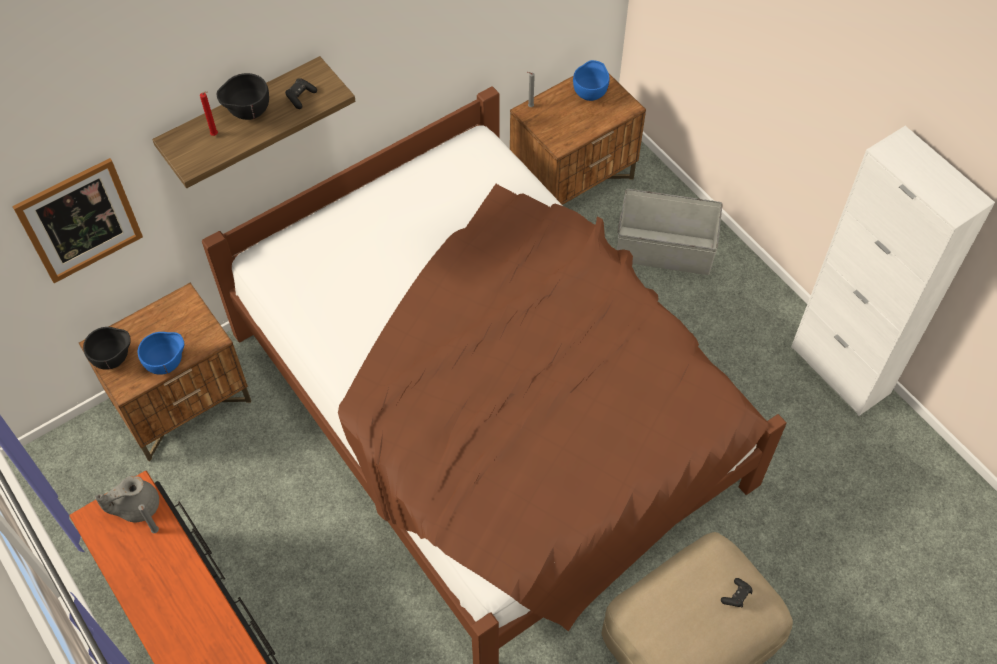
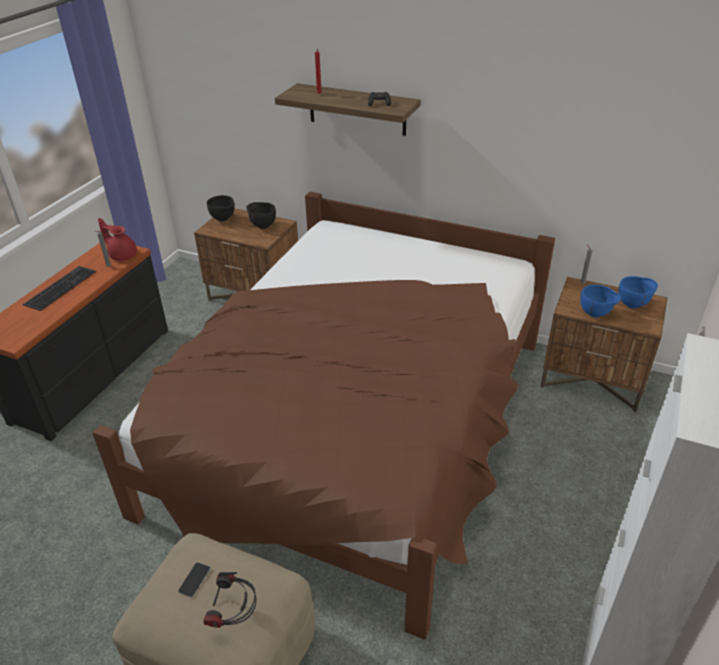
camera: 60 degrees right, 20 degrees down
(80, 220) = (245, 114): picture -> none
(137, 506) = (122, 255): grey teapot -> red teapot
(161, 602) = (60, 287): none -> keyboard
(168, 364) = (234, 235): blue bowl -> blue bowl (596, 314)
(247, 114) = (346, 96): black bowl -> black bowl (262, 226)
(664, 249) = (593, 459): grey storage box -> none
(683, 613) = (194, 580): none -> phone
(736, 596) = (234, 616): black game controller -> headphones

